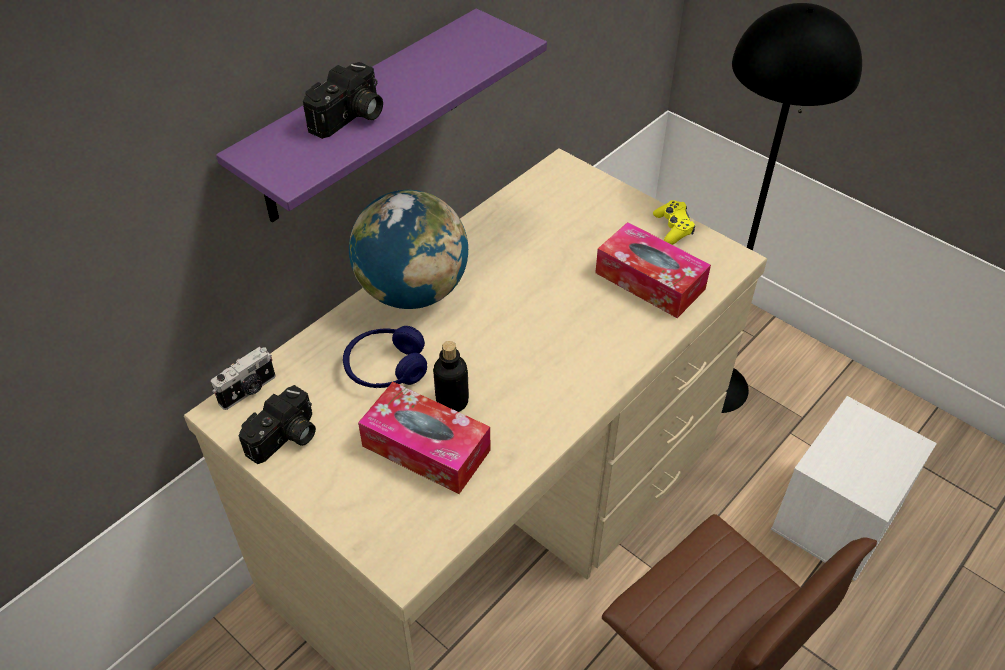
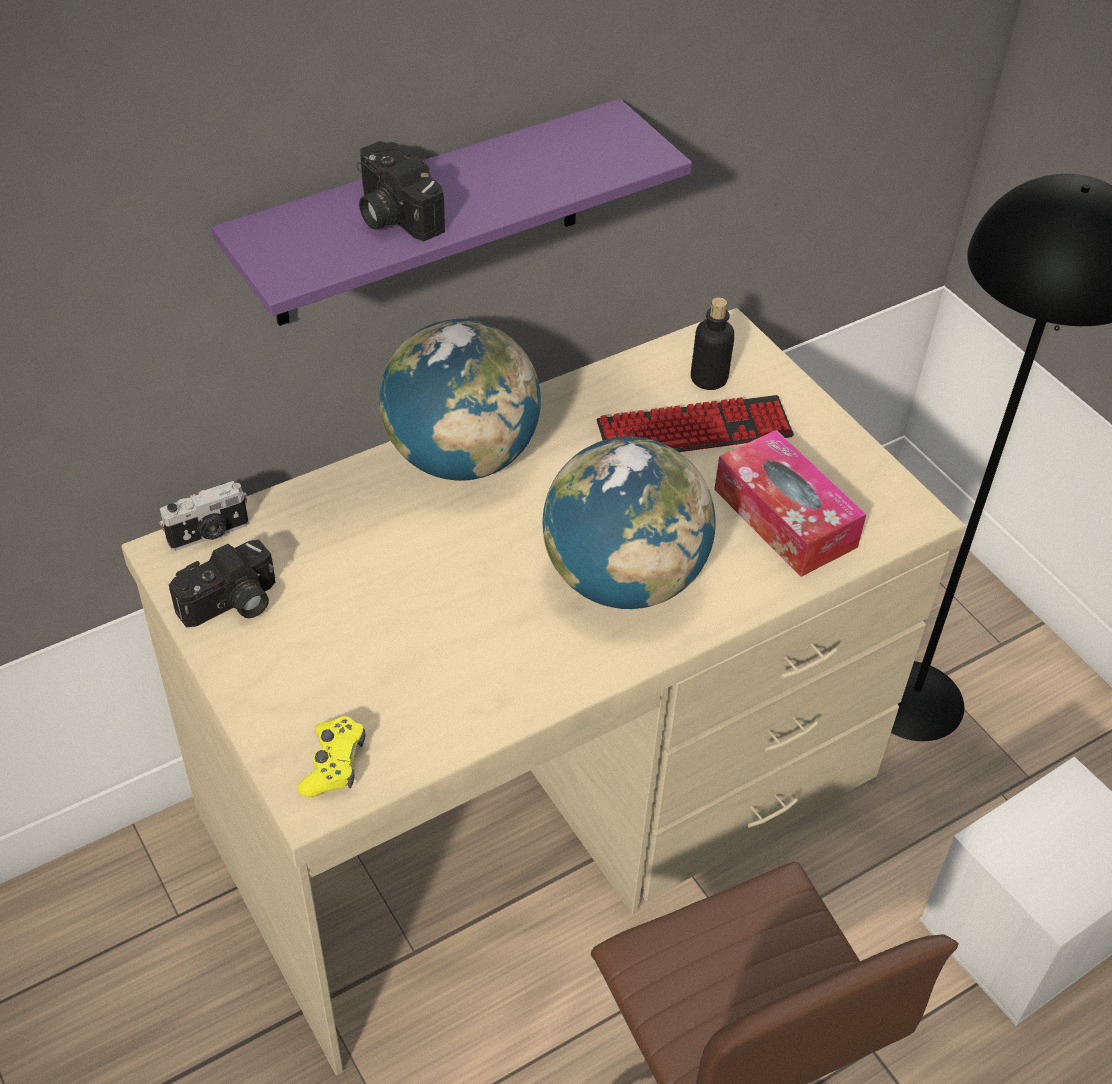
camera: 15 degrees right, 0 degrees up
(350, 118) = (392, 214): camera -> camera turned 90 degrees clockwise
(386, 368) = (388, 548): blue headphones -> none
(426, 448) = (399, 661): tissue box -> none
(452, 401) = (455, 611): bottle -> bottle (708, 379)
(559, 349) = (623, 579): none -> globe
(565, 236) = (694, 431): none -> keyboard
(673, 228) = (849, 453): yellow game controller -> yellow game controller (334, 764)

